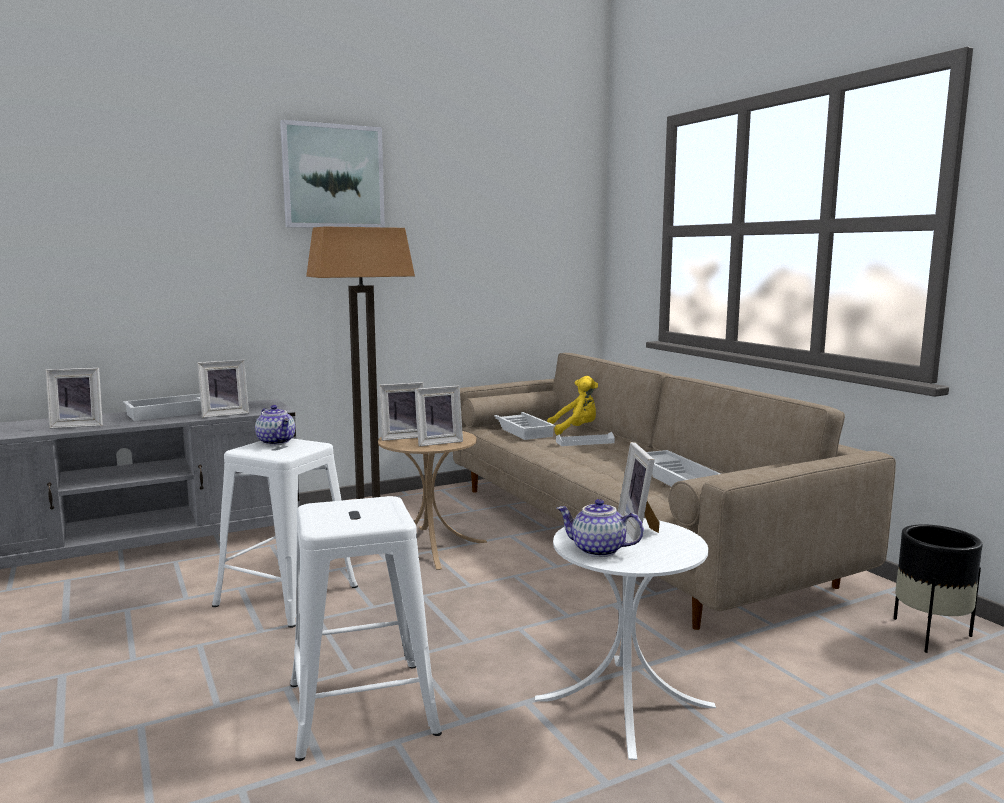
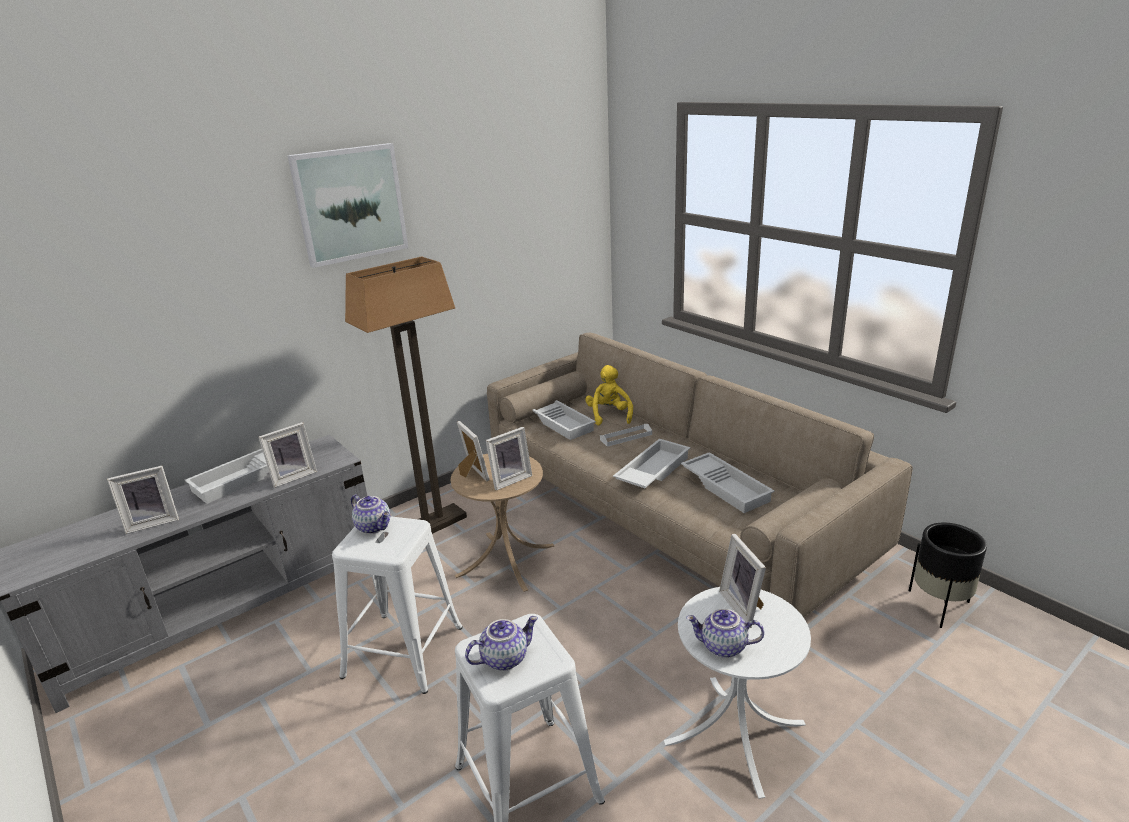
camera: 10 degrees left, 15 degrees up
(343, 515) = (504, 658): none -> teapot
(402, 437) = (471, 474): picture frame -> picture frame turned 90 degrees counterclockwise
(576, 430) = (609, 415): yellow plush toy -> yellow plush toy turned 75 degrees counterclockwise
(600, 463) = (652, 470): none -> white tray

